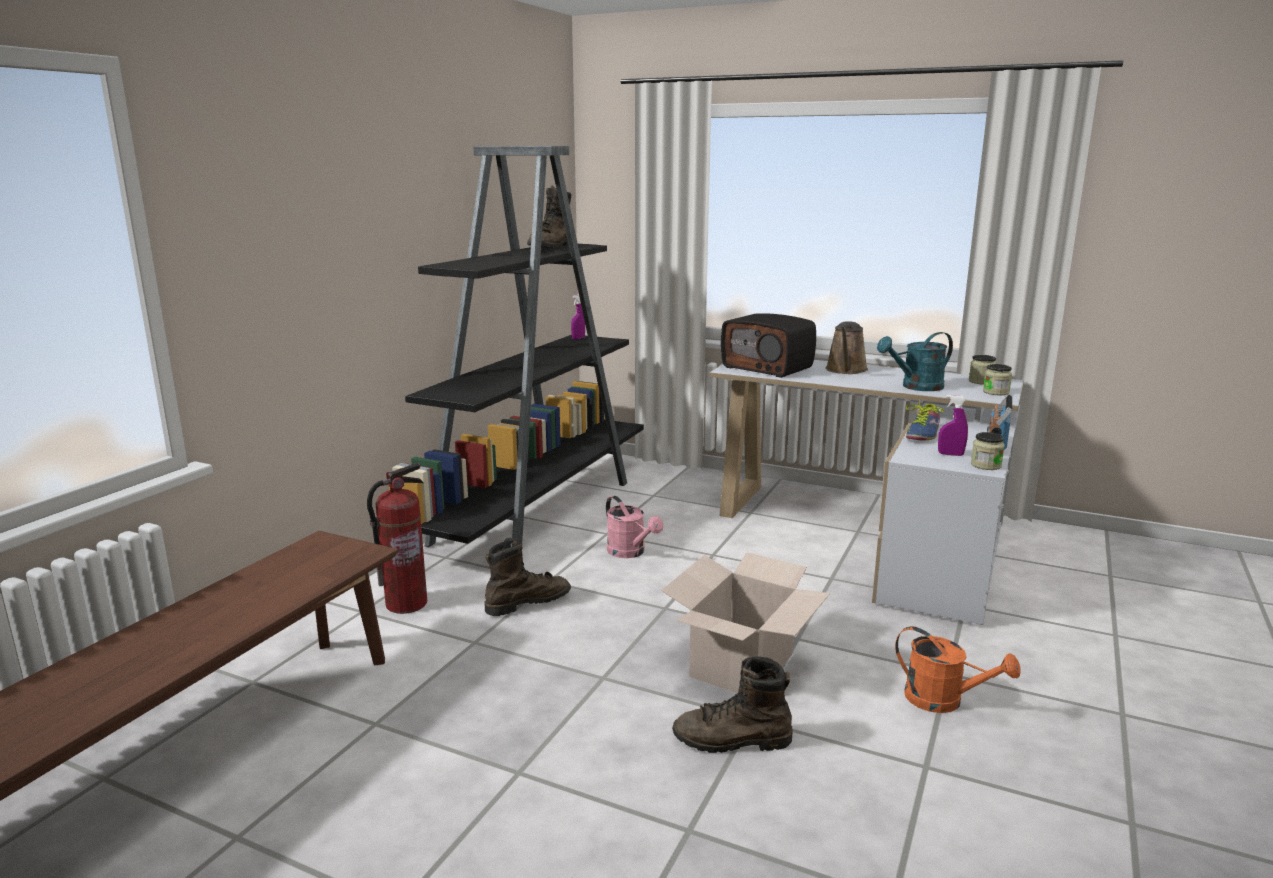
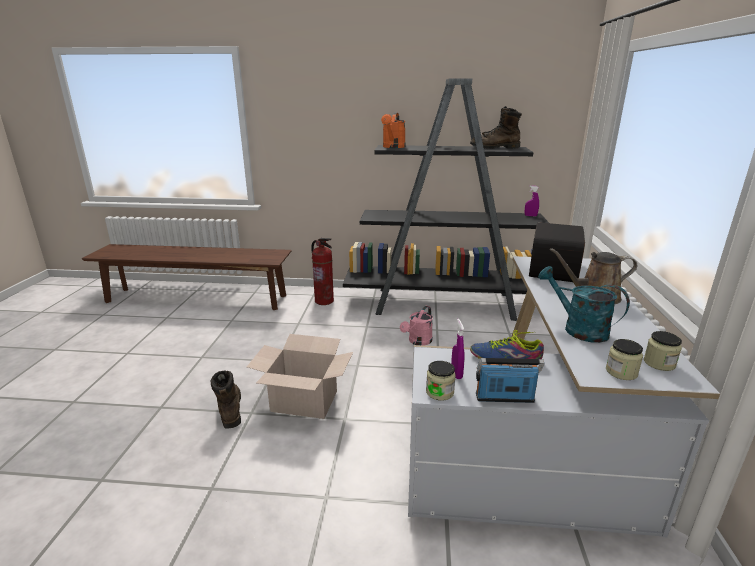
camera: 70 degrees right, 5 degrees up
(527, 602) = (341, 326): brown boot -> none
(943, 701) = (287, 495): orange watering can -> orange watering can (393, 147)

